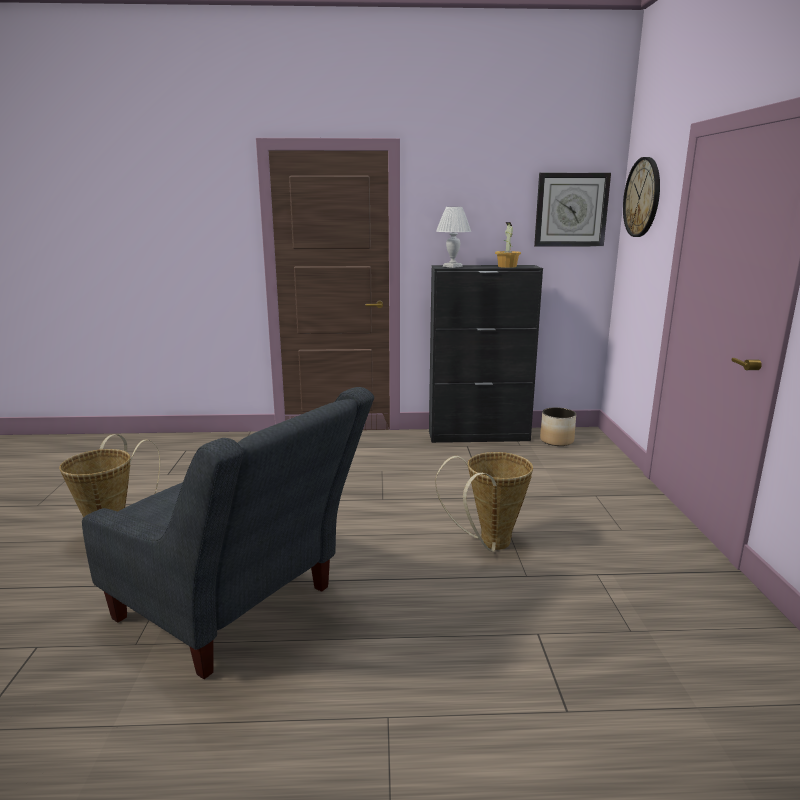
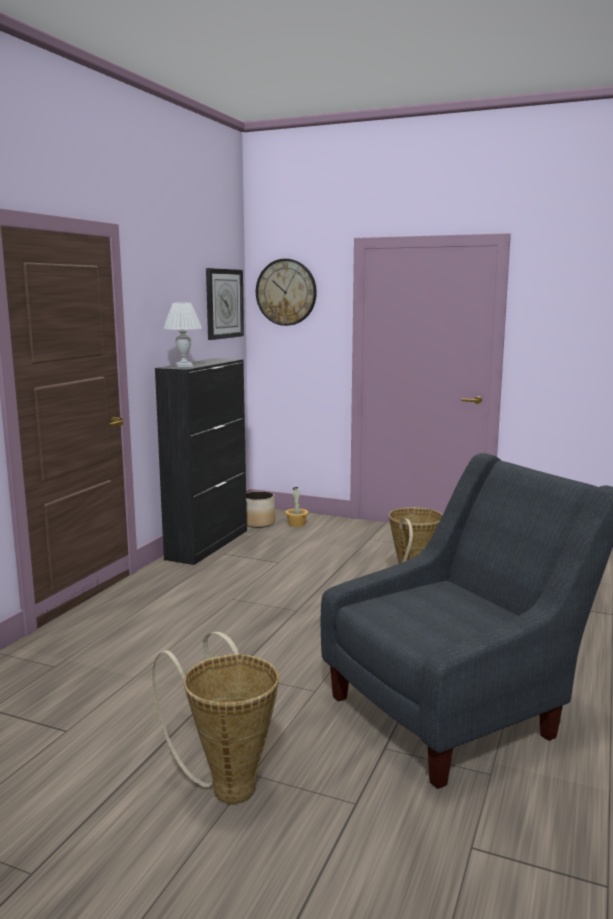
camera: 65 degrees left, 5 degrees down
(507, 266) = (216, 361): potted plant -> potted plant (296, 524)

